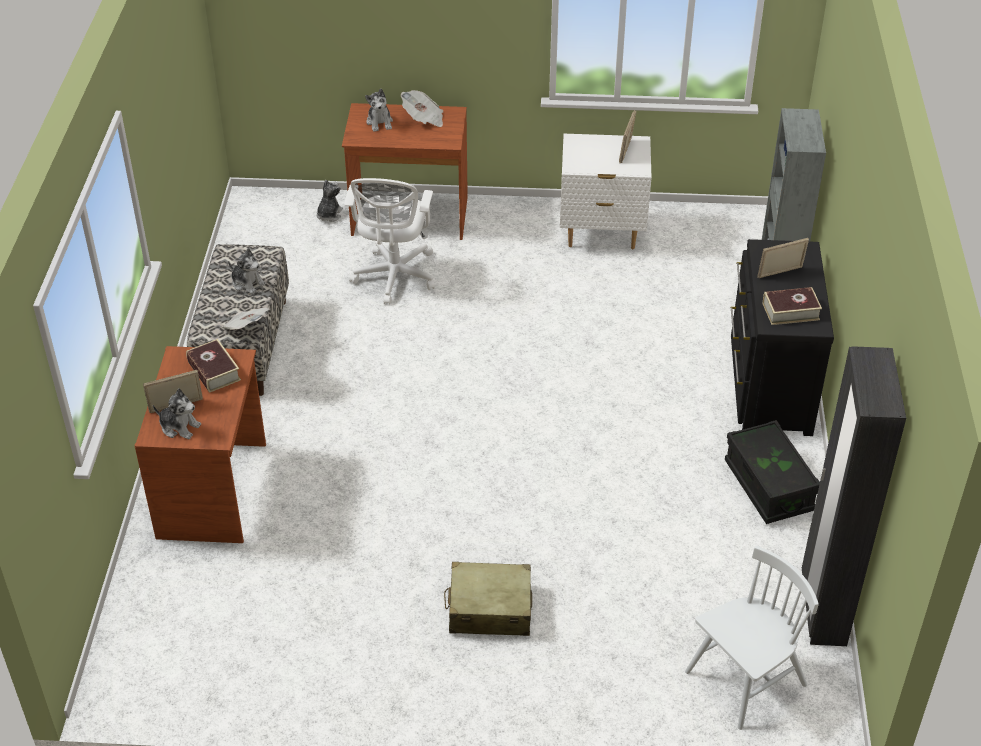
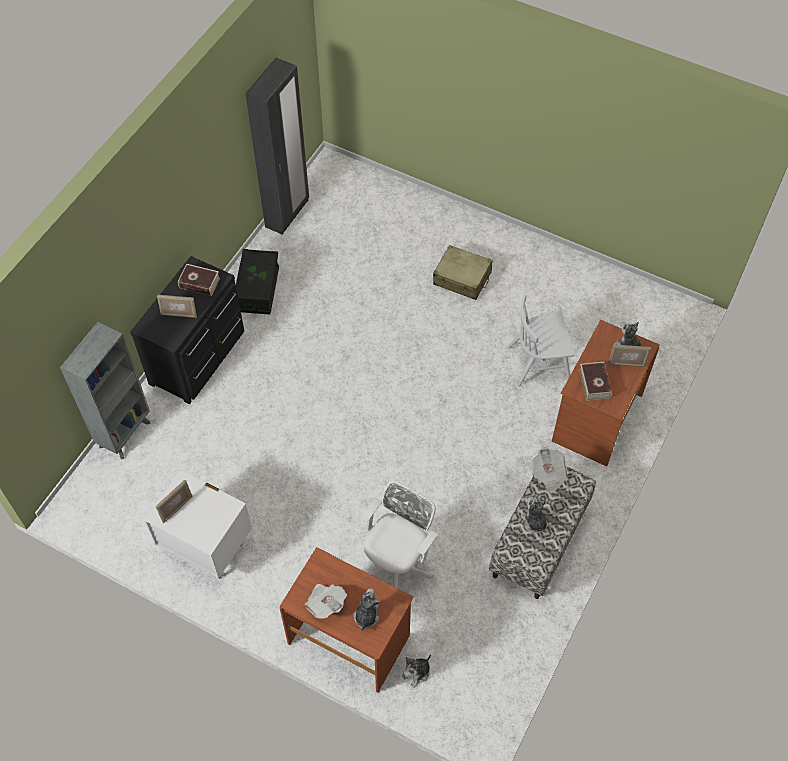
camera: 155 degrees left, 15 degrees up
(745, 679) = (353, 196): white chair -> white chair (538, 362)

